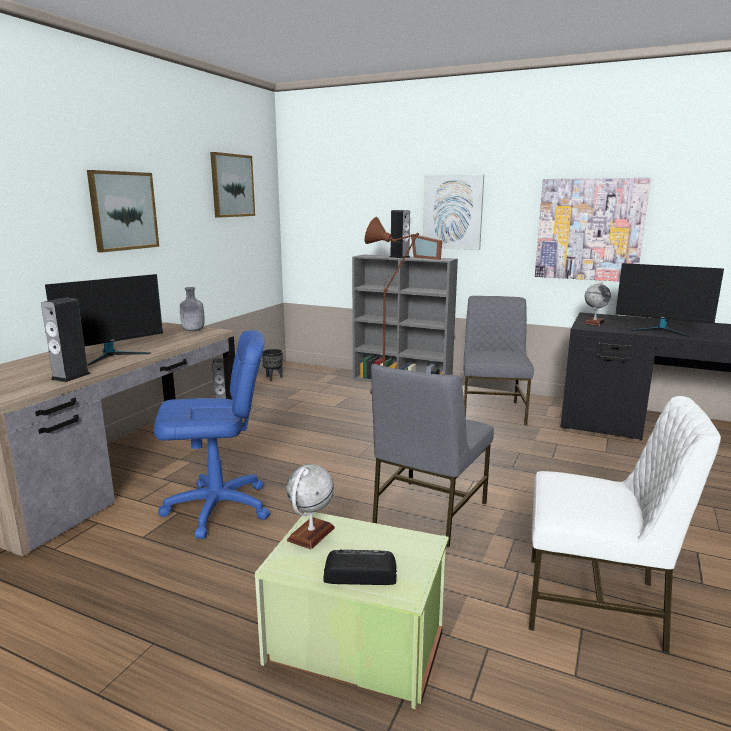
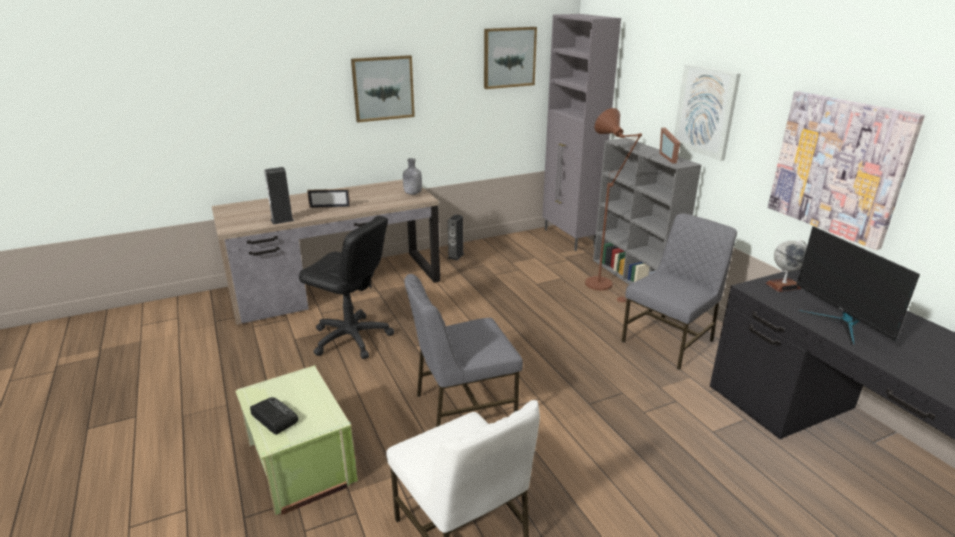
camera: 40 degrees right, 10 degrees up
(113, 355) = (329, 207): monitor -> picture frame
(218, 508) = (351, 338): blue office chair -> black office chair
(273, 378) = (529, 239): black planter -> none
(308, 370) = (569, 238): none -> grey cabinet
(311, 534) = (291, 382): globe -> none
(399, 257) = (645, 150): speaker -> none

